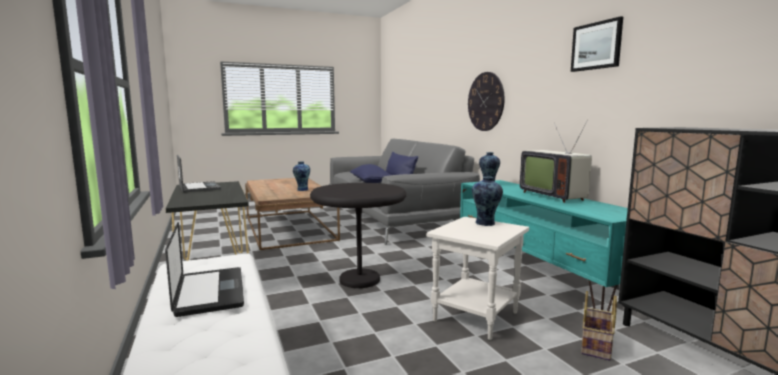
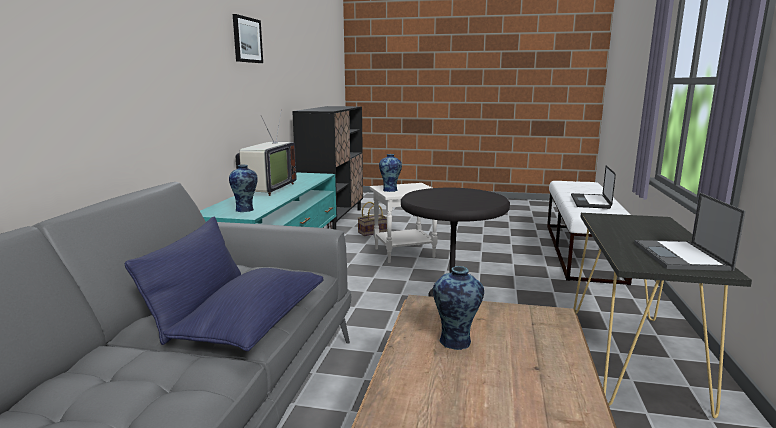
camera: 145 degrees left, 5 degrees up
(485, 101) = (136, 91): wall clock -> none

